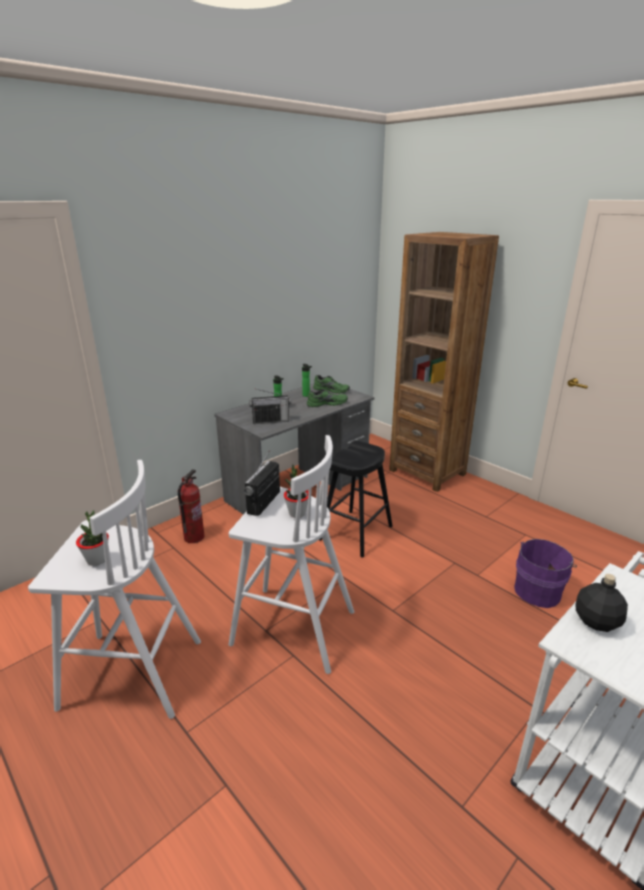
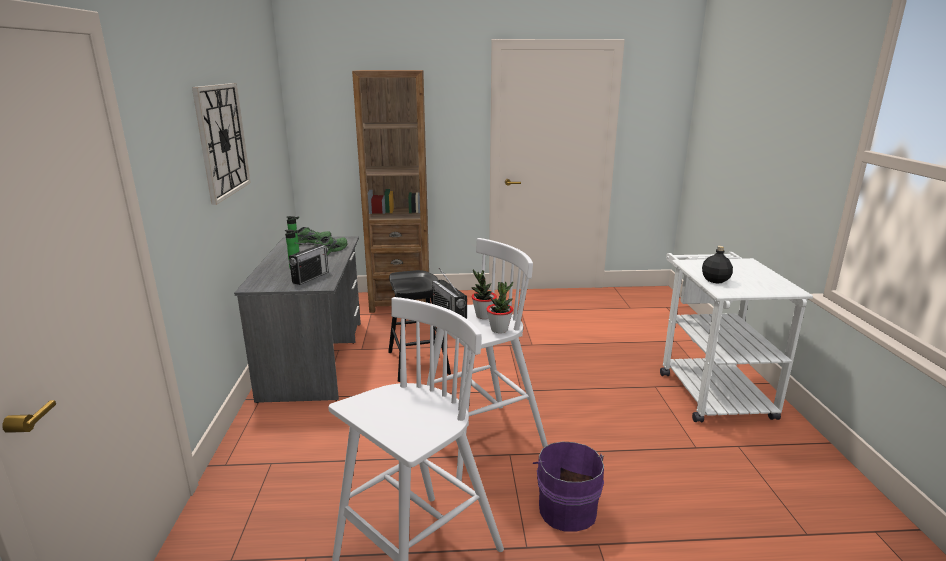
camera: 50 degrees left, 5 degrees down
(97, 560) = (416, 414): potted plant -> potted plant (499, 329)
(194, 537) = (278, 443): fire extinguisher -> none
(238, 292) = (222, 140): none -> wall clock
(538, 590) = (572, 335): purple bucket -> purple bucket (566, 508)

